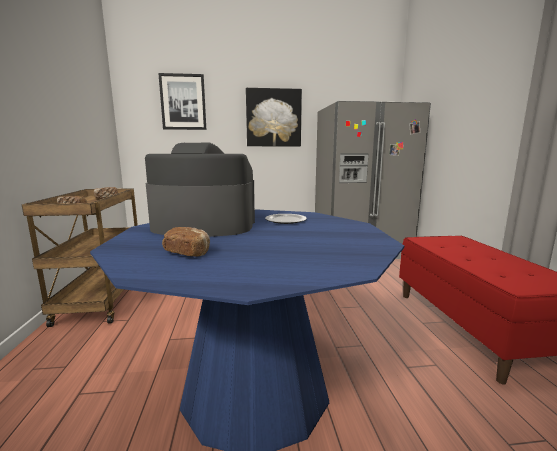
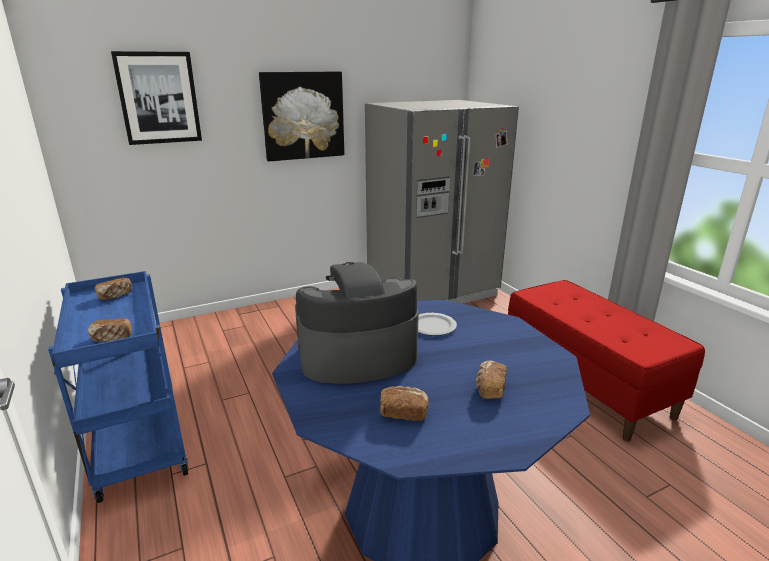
camera: 20 degrees left, 10 degrees up
(101, 300) = (138, 443): brown cart -> blue cart
(287, 251) = (489, 389): none -> bread

